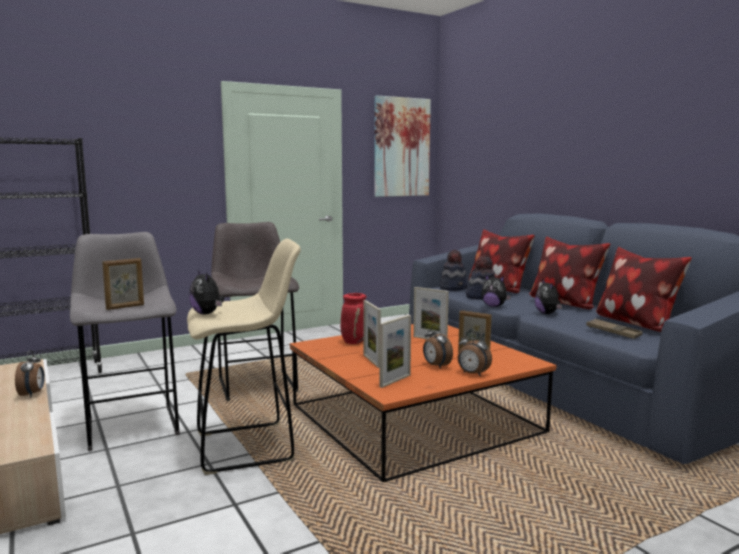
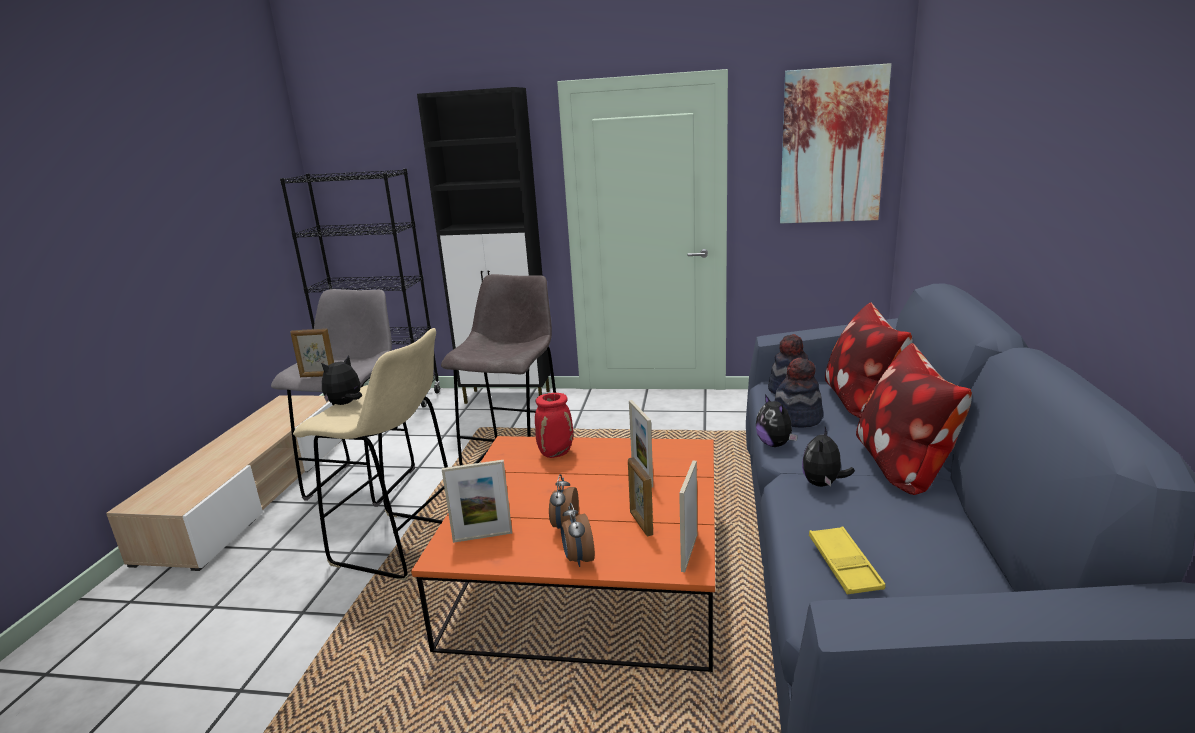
camera: 40 degrees right, 10 degrees up
(32, 394) = (269, 438): alarm clock -> none
(177, 353) = (508, 397): none -> black cabinet
(207, 313) = (345, 404): plush toy -> plush toy turned 45 degrees clockwise
(371, 361) = (518, 493): picture frame -> picture frame (689, 552)
(613, 332) = (844, 565): brown tray -> yellow tray
(636, 324) = (941, 556): pillow -> none

